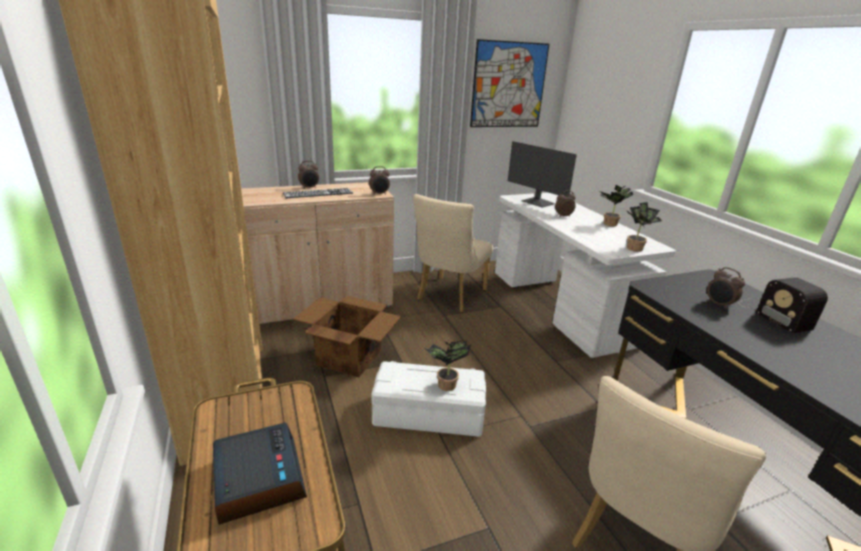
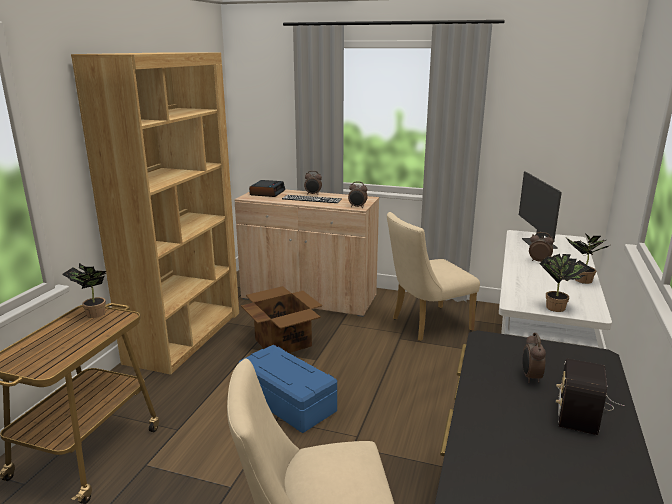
camera: 40 degrees right, 5 degrees down
(258, 478) = (55, 344): alarm clock -> alarm clock (267, 192)
(428, 414) = (286, 402): white storage box -> blue storage box
(445, 386) = (289, 376): potted plant -> potted plant (92, 314)
(508, 85) = (542, 110): picture -> none

